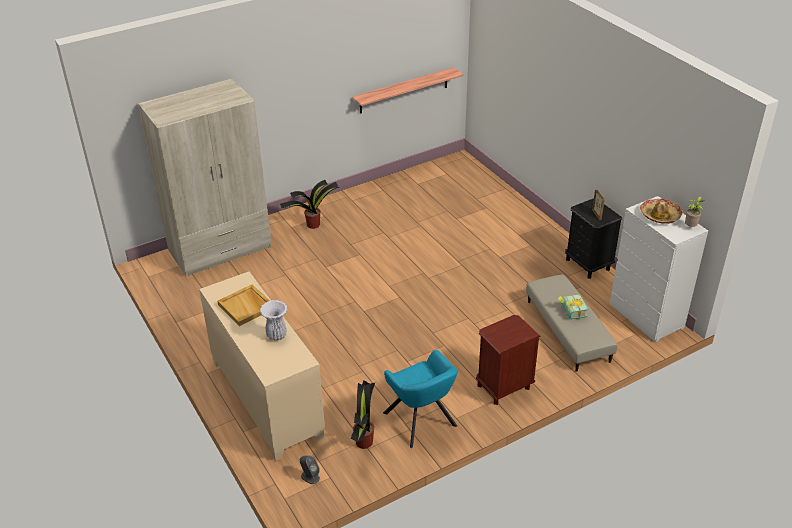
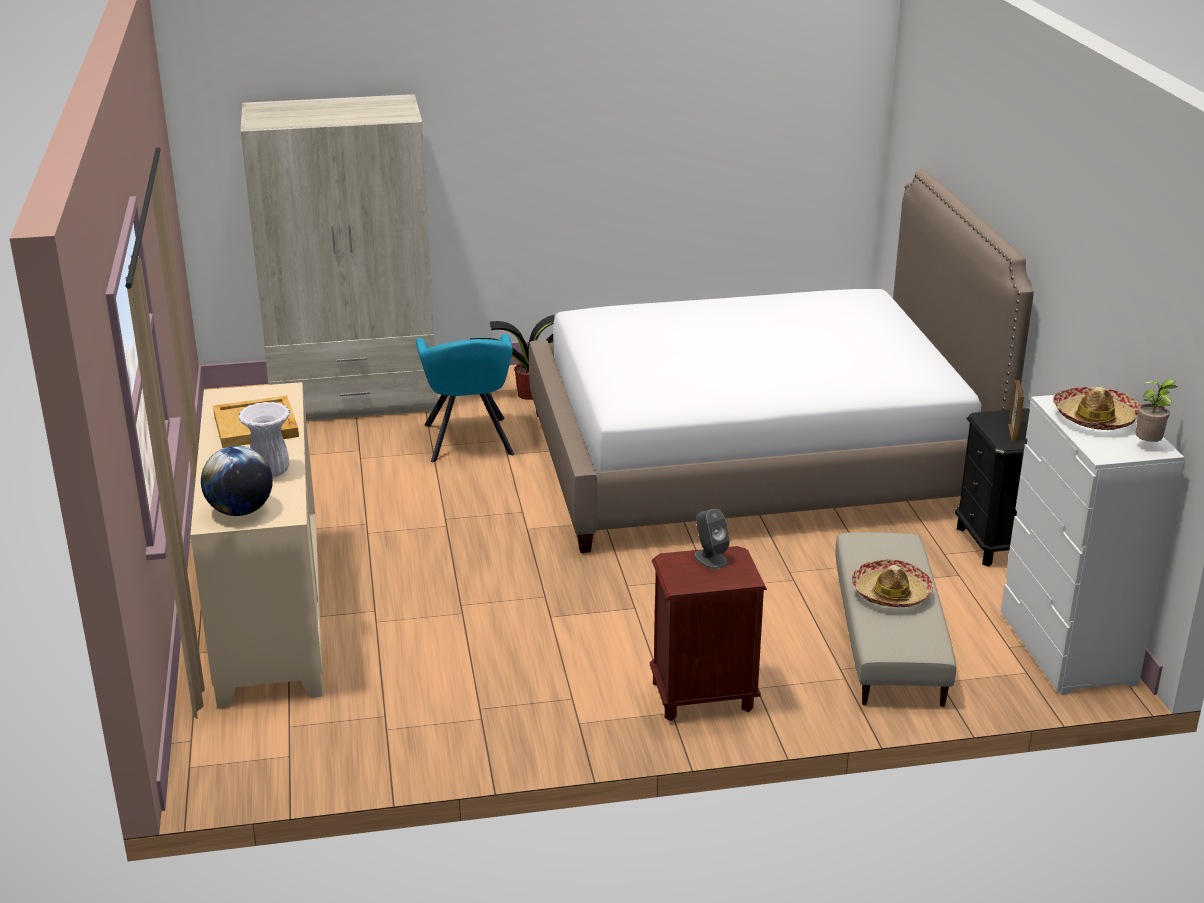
camera: 20 degrees right, 10 degrees down
(279, 364) = (240, 511): none -> globe
(310, 477) = (256, 746): grey speaker -> grey speaker (710, 559)
(364, 441) = (388, 717): potted plant -> none
(404, 90) = (749, 191): shelf -> none
(421, 421) = (512, 712): turquoise armchair -> turquoise armchair (469, 441)
(451, 241) = (755, 460): none -> bed
(570, 312) = (891, 593): book -> hat

